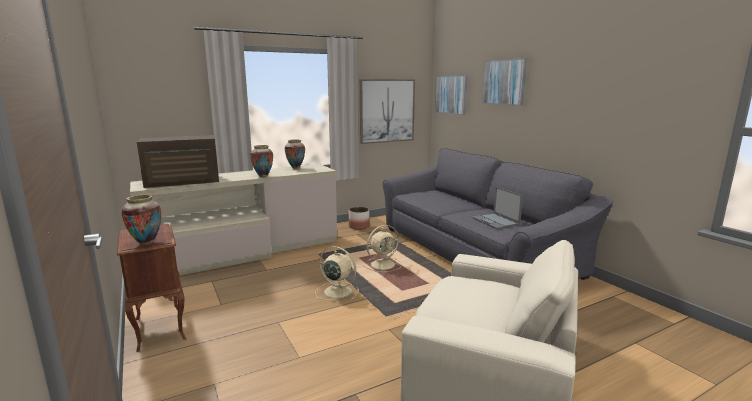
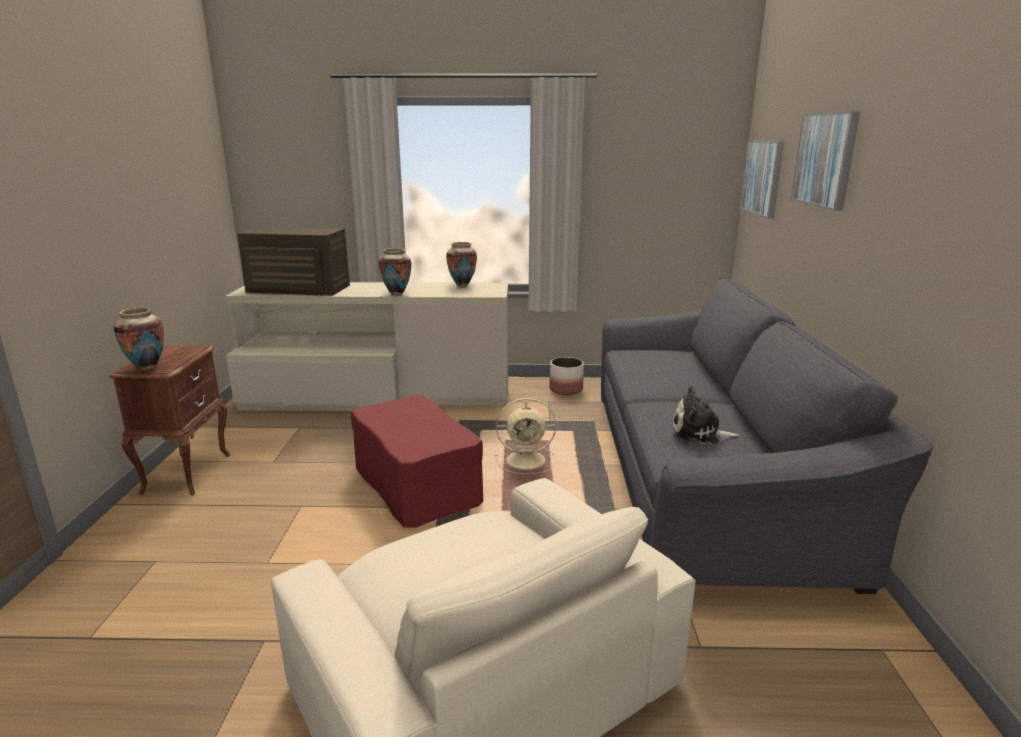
camera: 30 degrees right, 5 degrees up
(336, 291) = (416, 484): beige fan -> red ottoman
(387, 111) = (644, 202): picture -> none
(495, 221) = (699, 433): laptop -> plush toy

